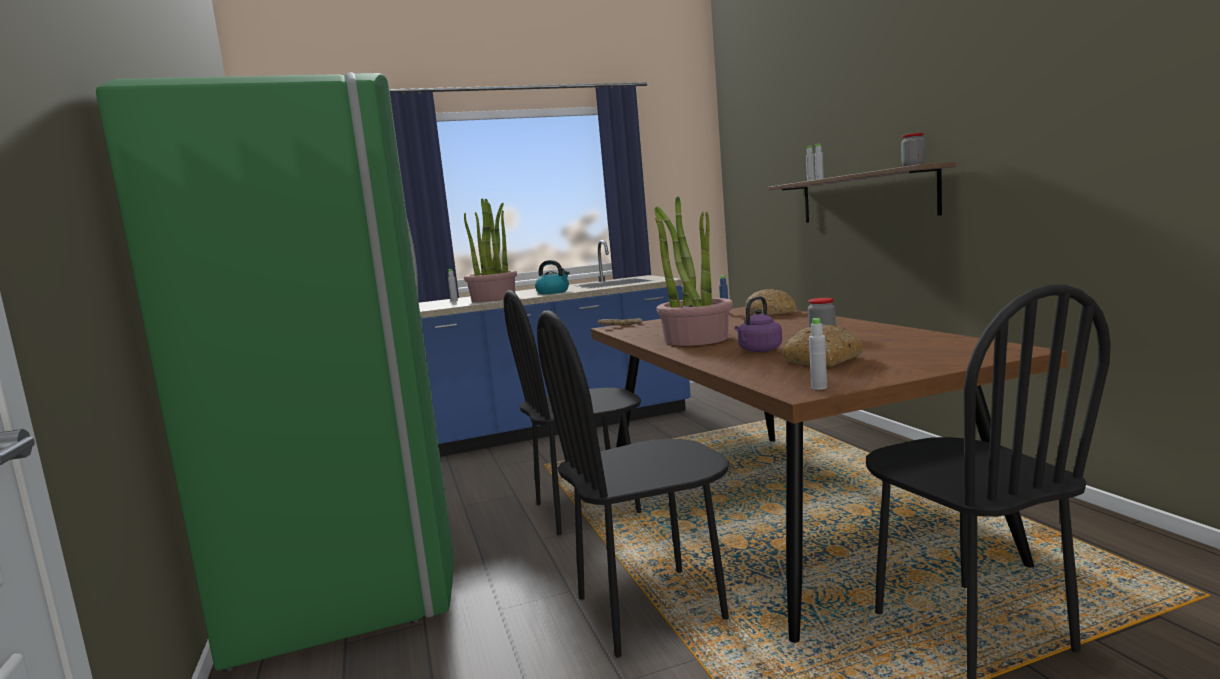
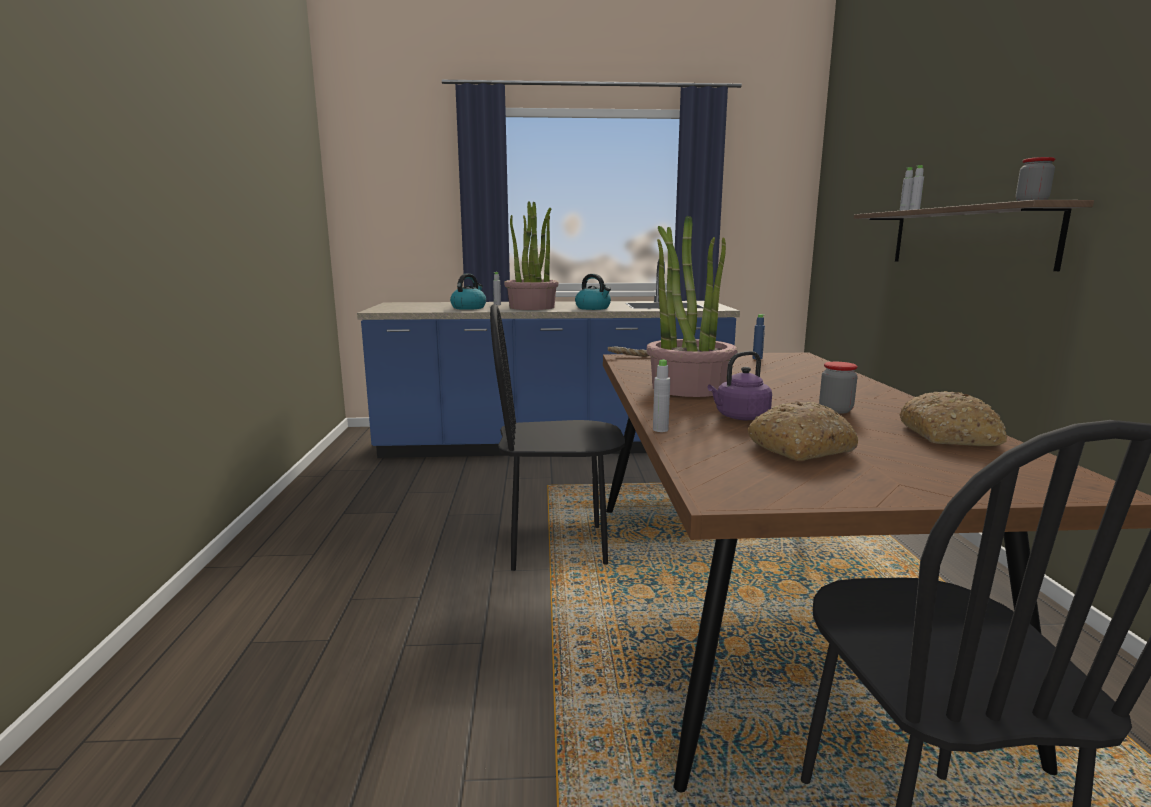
camera: 15 degrees right, 5 degrees up
(350, 572) = (306, 564): green fridge -> none
(431, 306) = (469, 308): none -> kettle
(650, 609) = (547, 690): black chair -> none
(771, 312) = (809, 365): bread -> bread (950, 436)
(819, 387) = (751, 494): grey bottle -> grey bottle (660, 430)

